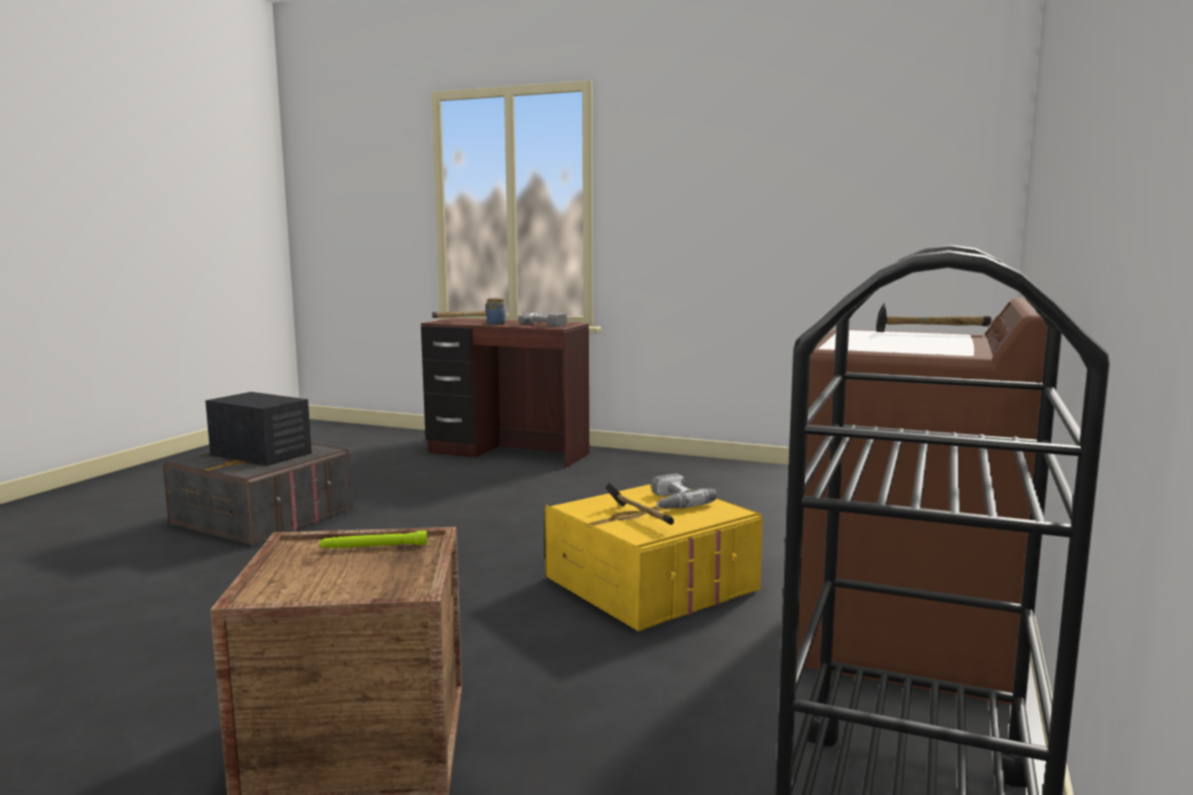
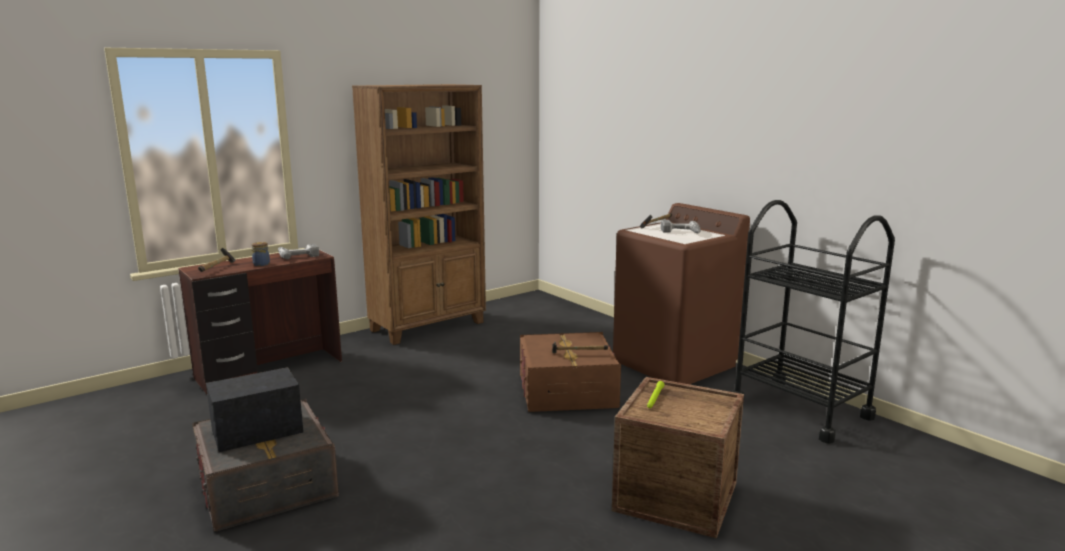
camera: 60 degrees left, 5 degrees up
(651, 584) = (567, 391): yellow storage box -> brown storage box
(672, 501) = (561, 342): power drill -> power drill (680, 232)
(730, 471) = (429, 326): none -> brown bookcase

